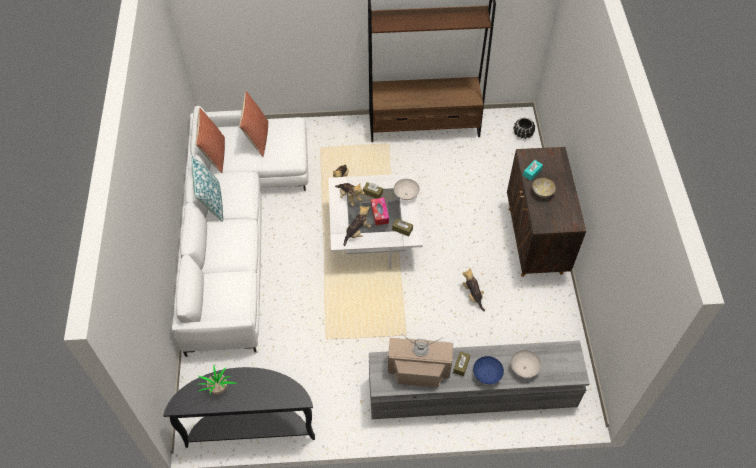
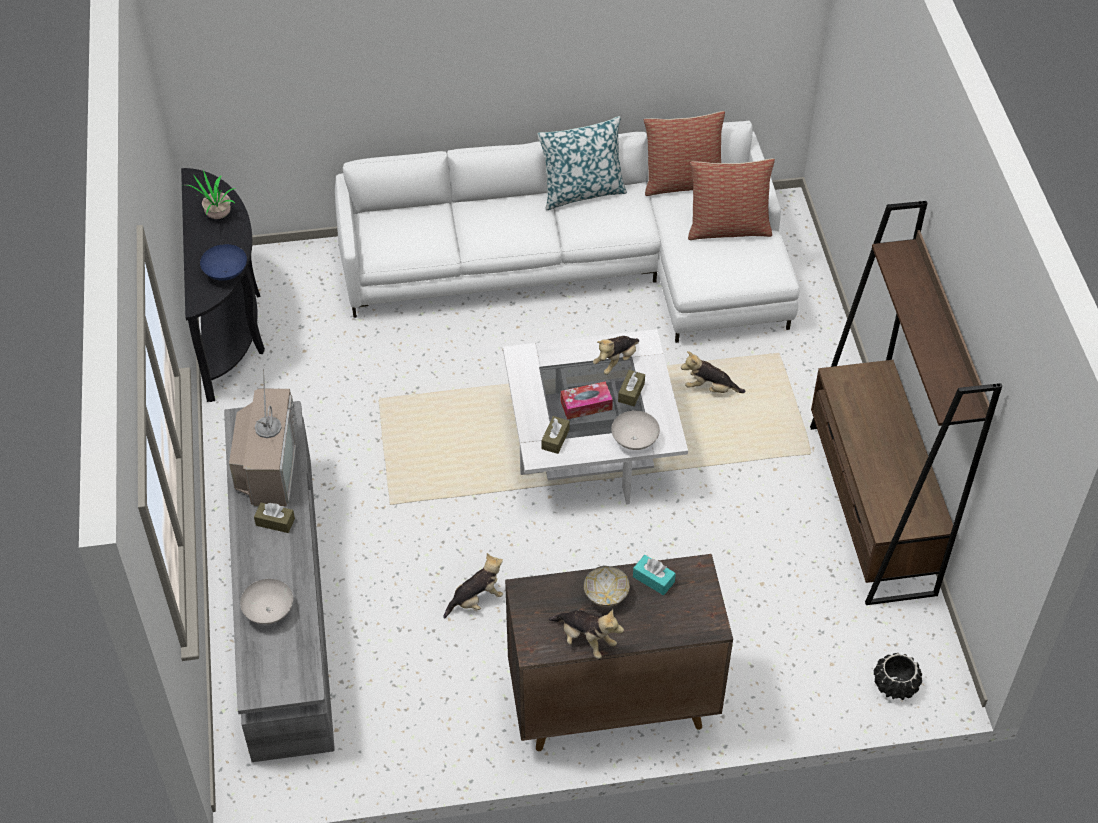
camera: 85 degrees right, 5 degrees down
(357, 232) = (542, 378): plush toy -> plush toy (585, 640)
(486, 374) = (258, 557): blue bowl -> blue bowl (226, 272)

